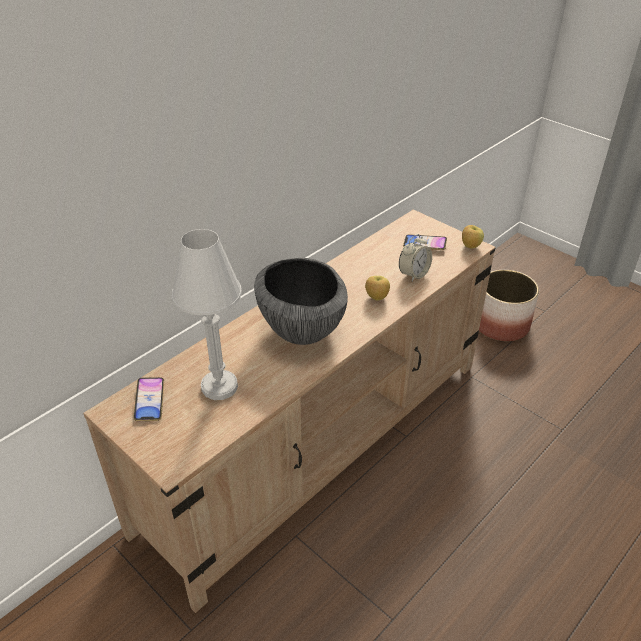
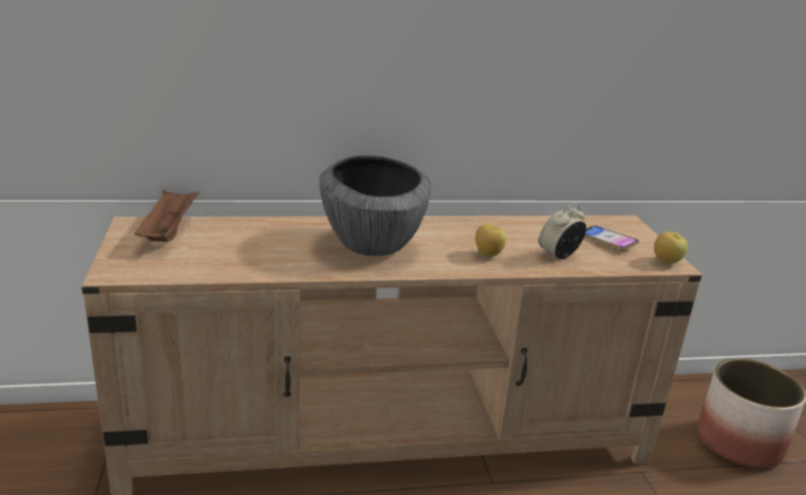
camera: 35 degrees right, 15 degrees down
(149, 401) = (168, 231): phone -> brown tray
(219, 387) = (236, 247): white table lamp -> none
(413, 274) = (558, 255): alarm clock -> alarm clock turned 150 degrees clockwise

